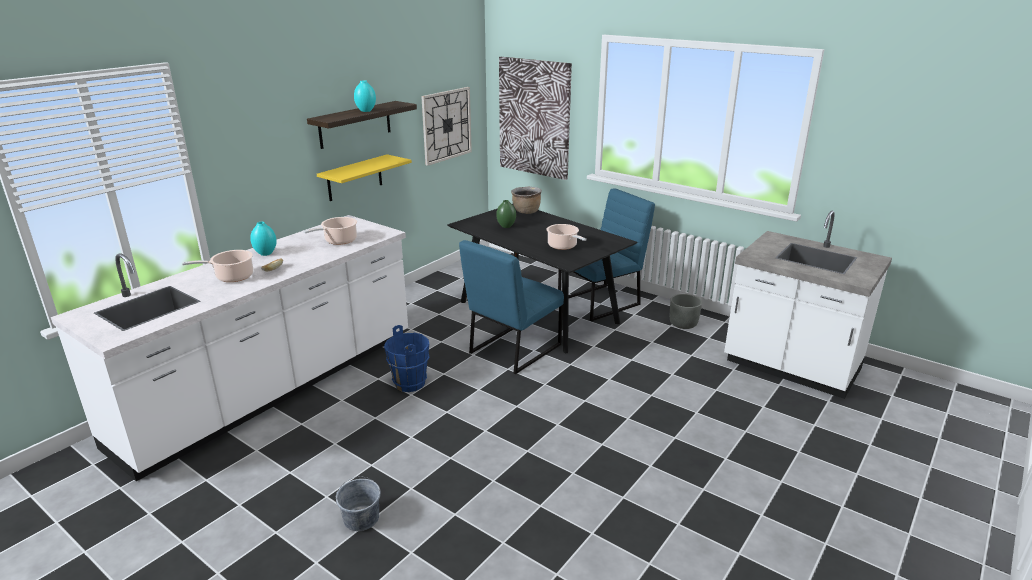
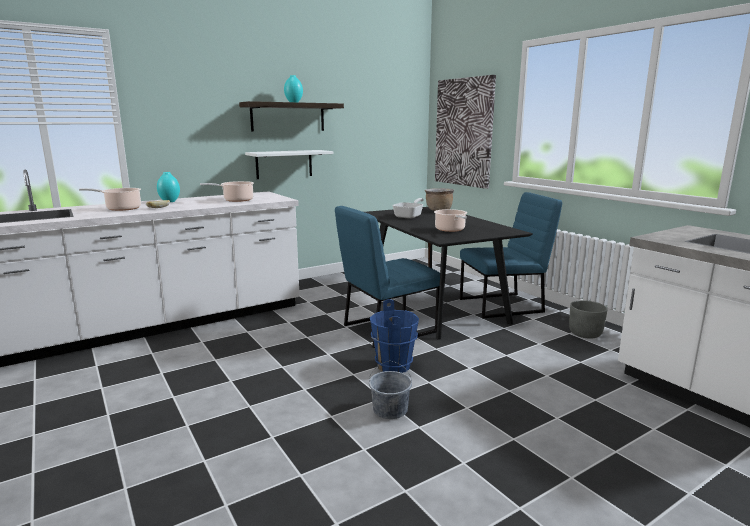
camera: 20 degrees right, 10 degrees down
(354, 178) = (284, 164): yellow shelf -> white shelf
(361, 518) = (115, 441): grey bucket -> grey bucket (390, 410)
(410, 383) = (270, 339): blue bucket -> blue bucket (394, 366)
(446, 125) = (384, 136): wall clock -> none
(506, 226) = (410, 216): green vase -> frying pan

